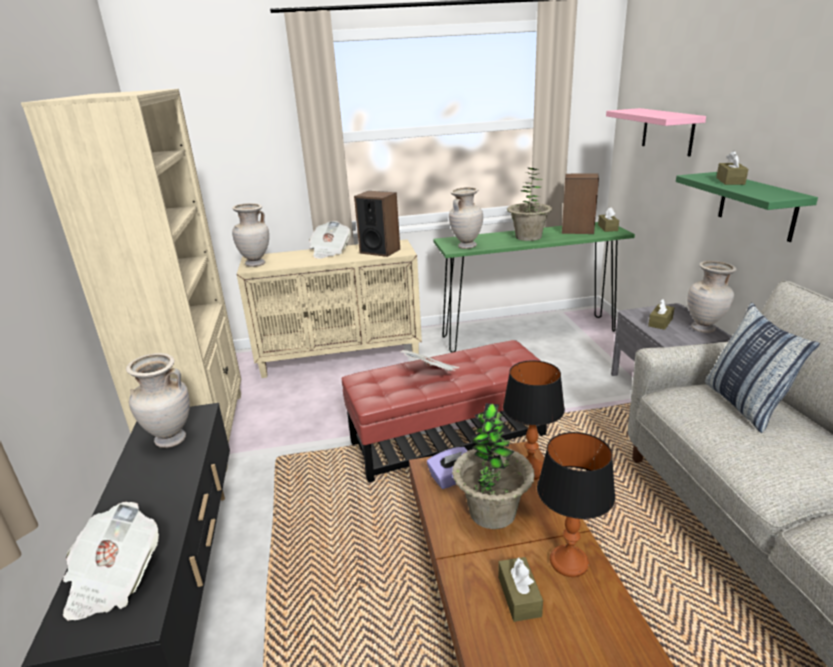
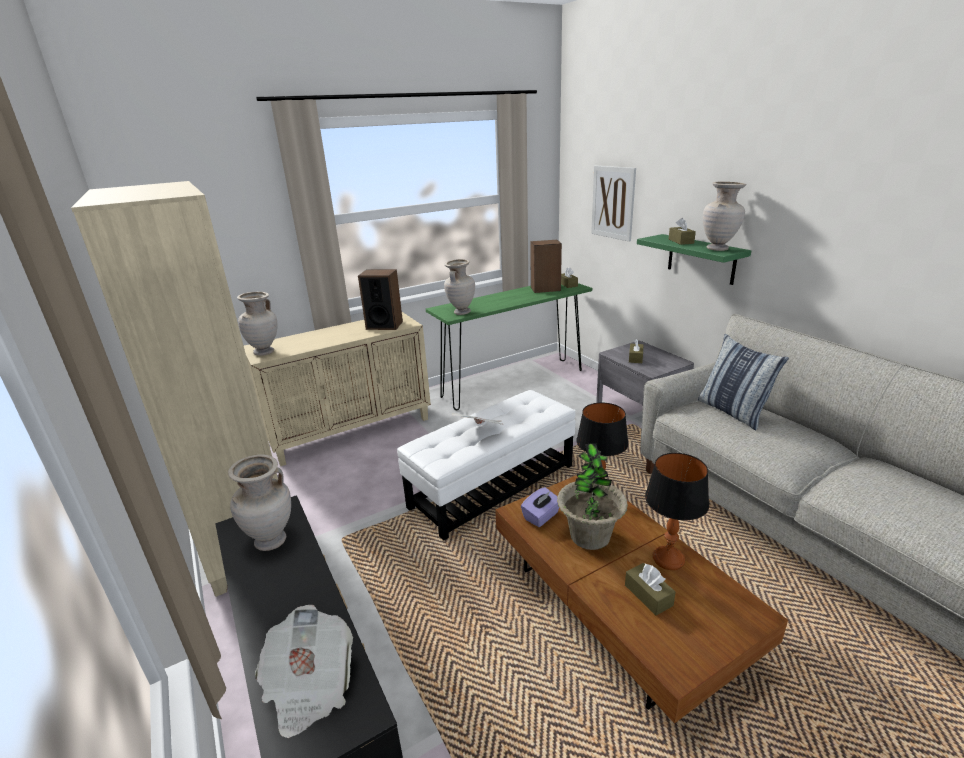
camera: 20 degrees left, 0 degrees up
(330, 251) = (334, 331): newspaper -> none
(448, 439) = (493, 486): red ottoman -> white ottoman
(528, 237) = (509, 298): potted plant -> none
(667, 131) = (613, 202): pink shelf -> picture
(704, 329) = (669, 358): beige vase -> beige vase (718, 249)

